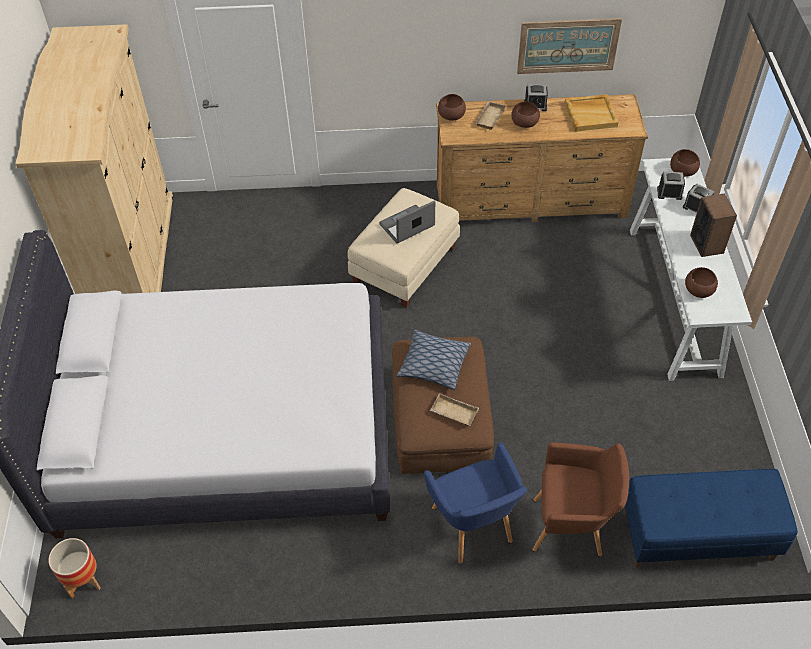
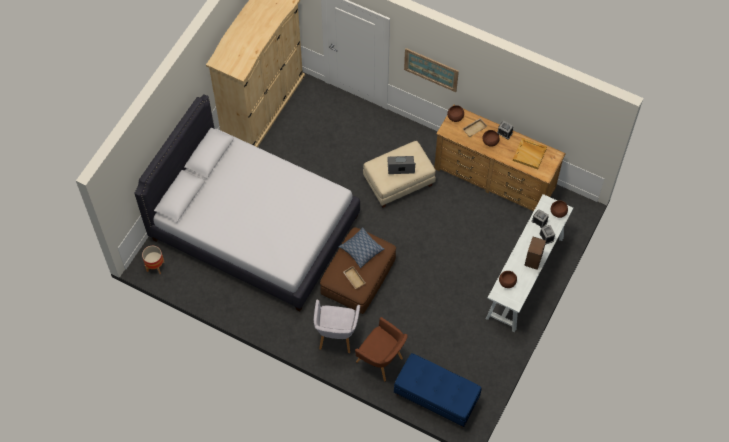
camera: 30 degrees right, 10 degrees up
(473, 528) = (336, 337): blue armchair -> grey armchair
(568, 45) = (529, 113): picture -> picture (431, 69)

